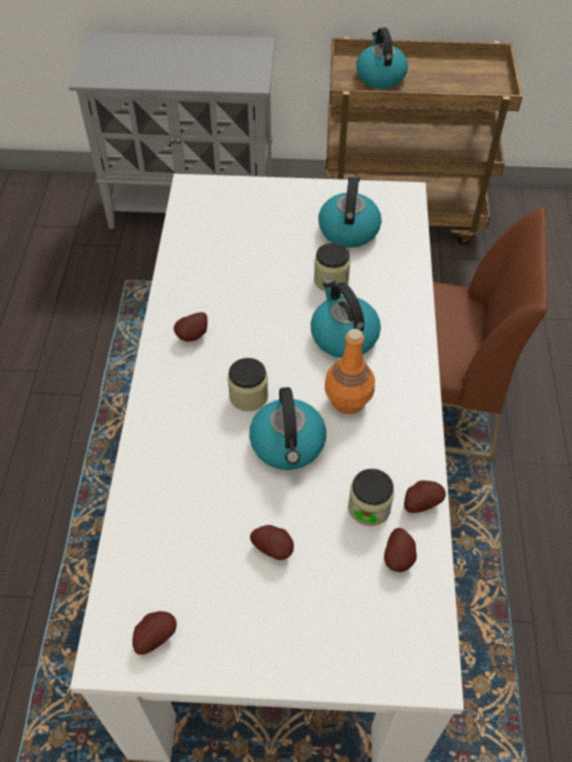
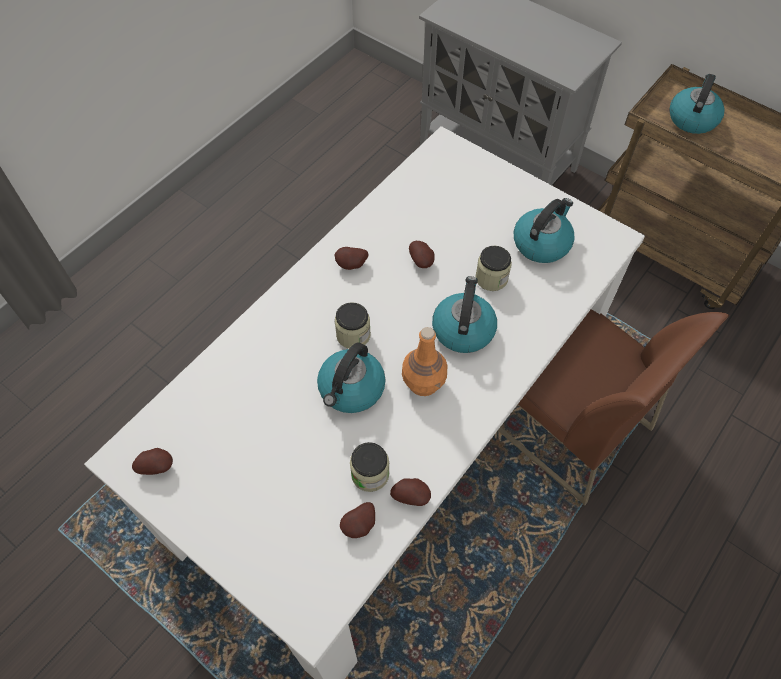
camera: 35 degrees right, 5 degrees up
(274, 547) = (280, 458): potato -> potato (422, 261)

